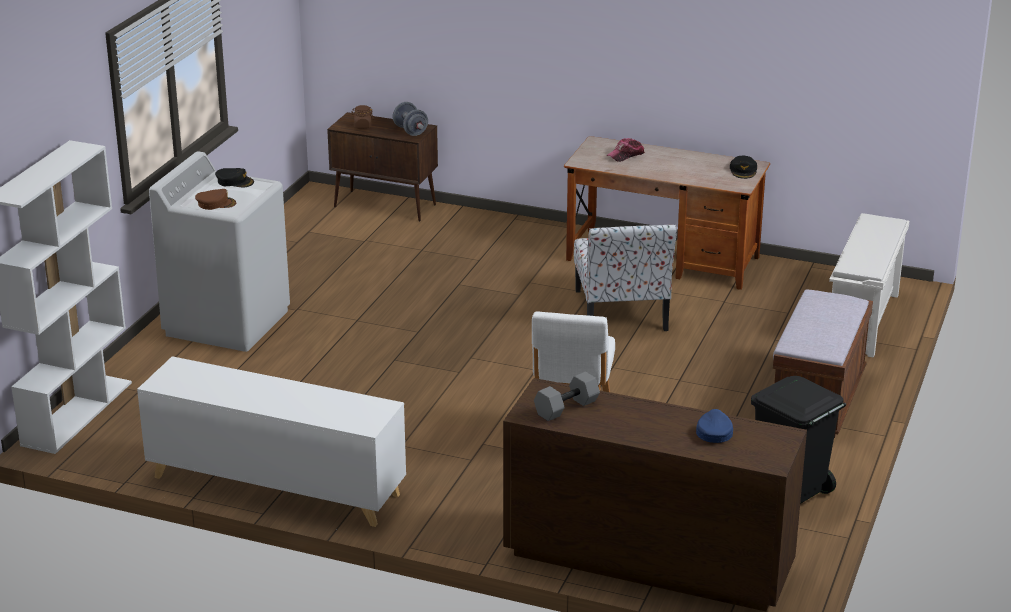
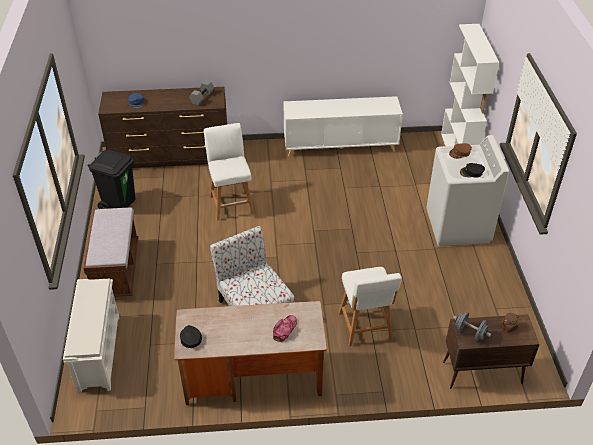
camera: 155 degrees right, 15 degrees up
(484, 264) = (365, 328): none -> white stool

